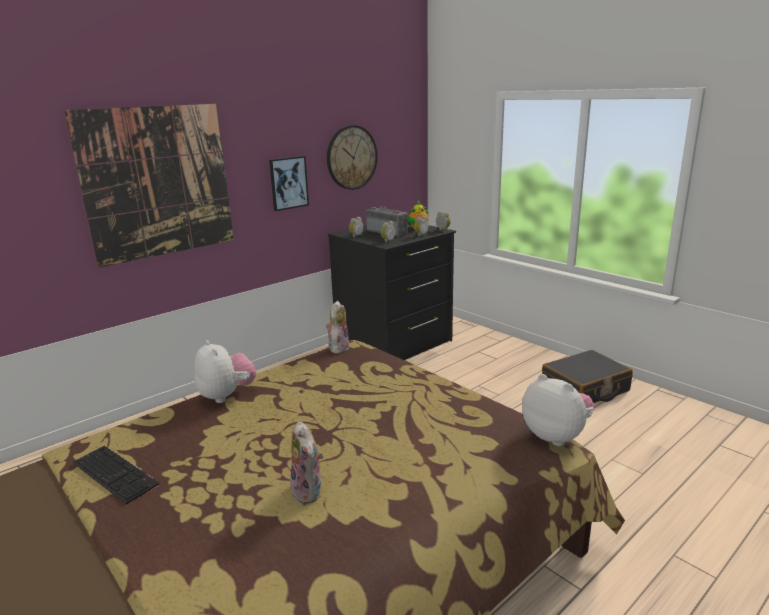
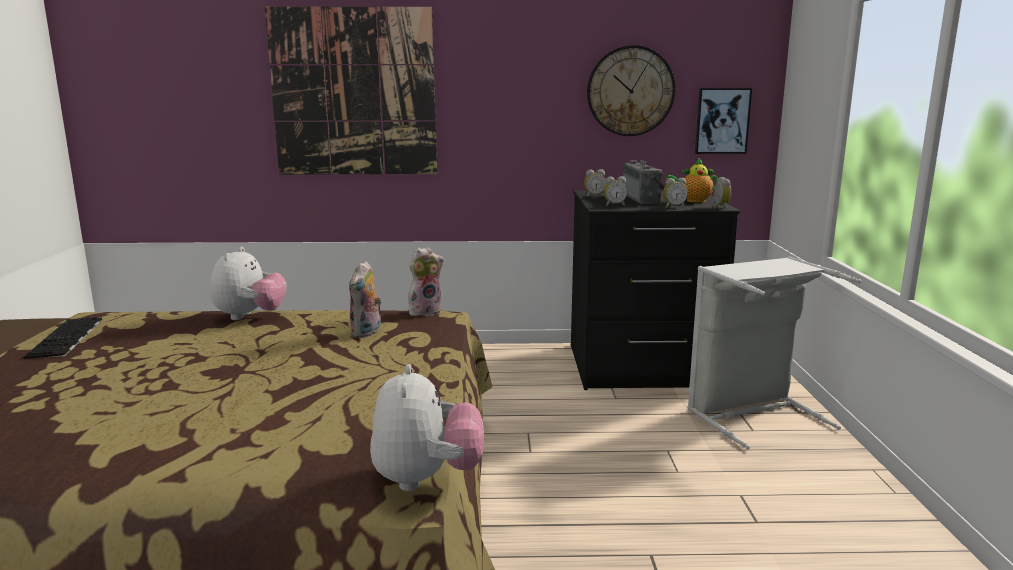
camera: 40 degrees right, 5 degrees down
(288, 183) = (523, 114): picture -> picture (722, 121)
(309, 491) = (117, 407): plush toy -> plush toy (367, 333)
(484, 350) = (752, 414): none -> grey laundry basket
(585, 389) = (834, 523): black suitcase -> none

